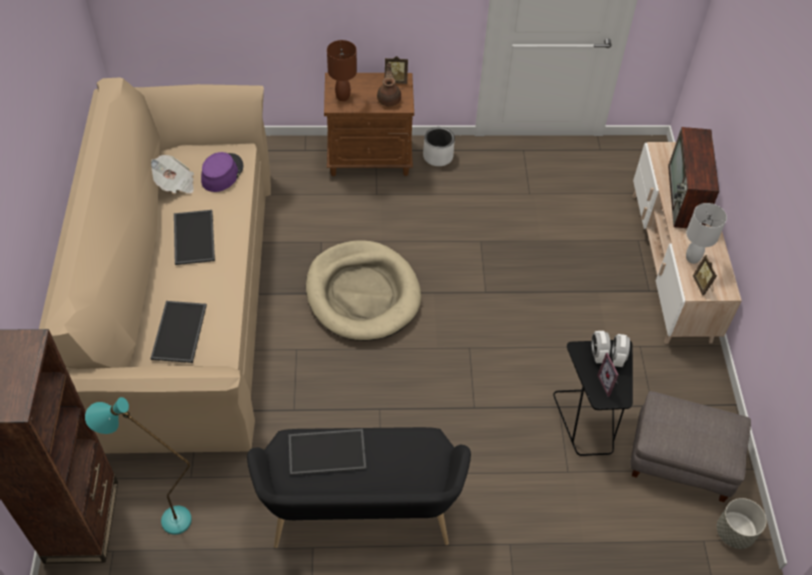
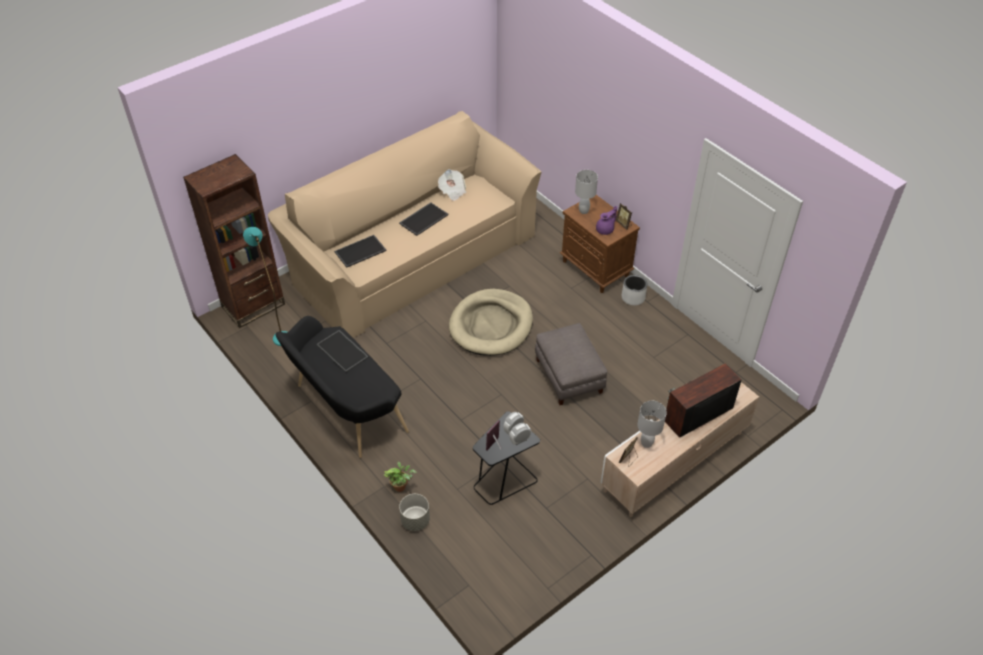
camera: 55 degrees right, 5 degrees down
(222, 173) = (478, 203): purple hat -> none
(343, 97) = (583, 211): brown table lamp -> white table lamp
(389, 99) = (605, 230): brown teapot -> purple teapot
(523, 525) = (401, 486): none -> potted plant
(682, 459) = (520, 544): grey ottoman -> grey ottoman (569, 376)
(734, 533) = (489, 600): grey planter -> grey planter (415, 520)

